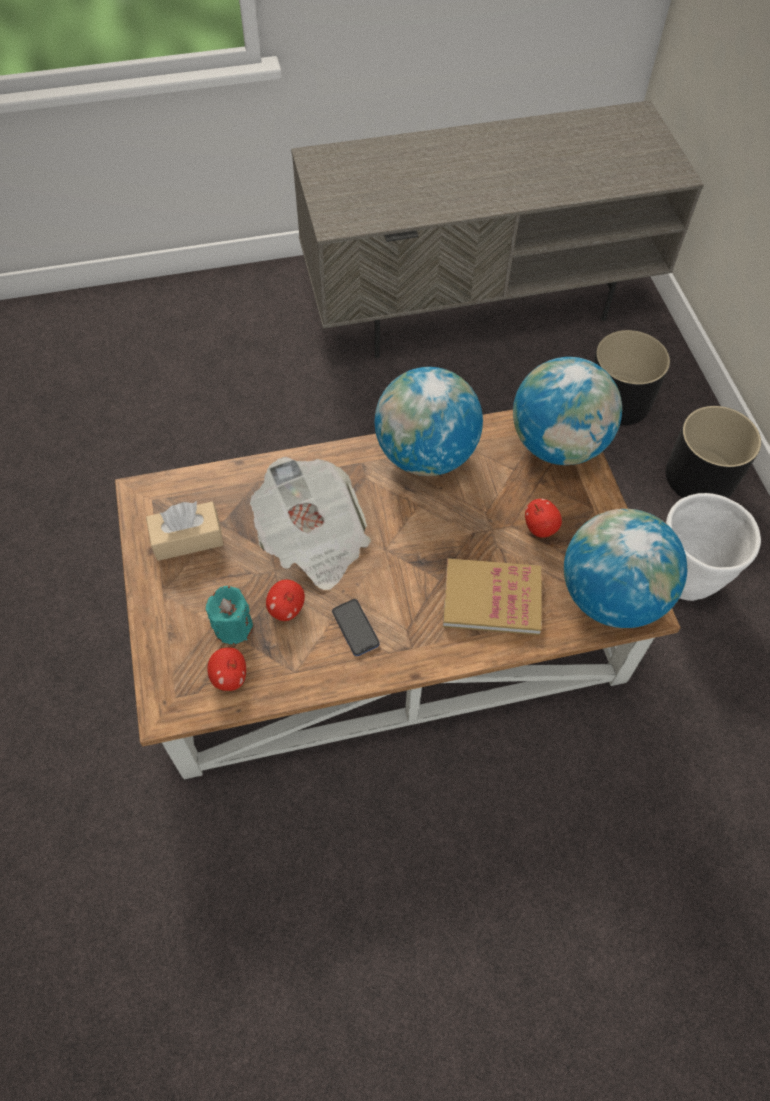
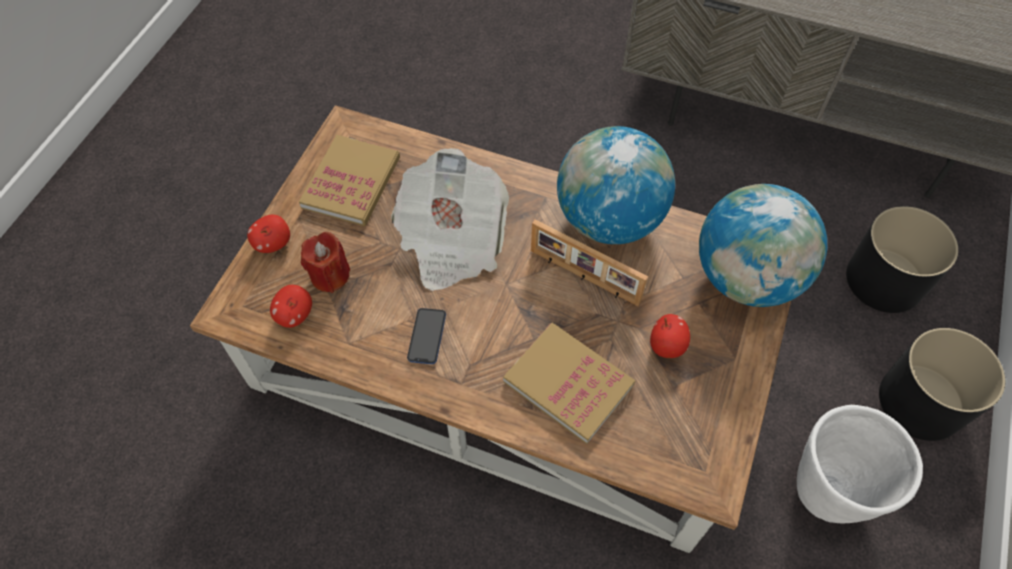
camera: 35 degrees right, 0 degrees up
(187, 538) = (351, 183): beige tissue box -> book
(233, 626) = (330, 275): turquoise candle -> red candle
(286, 608) = (383, 286): apple -> apple (273, 244)
(441, 511) = (583, 277): none -> picture frame
(611, 596) = (687, 451): globe -> none

